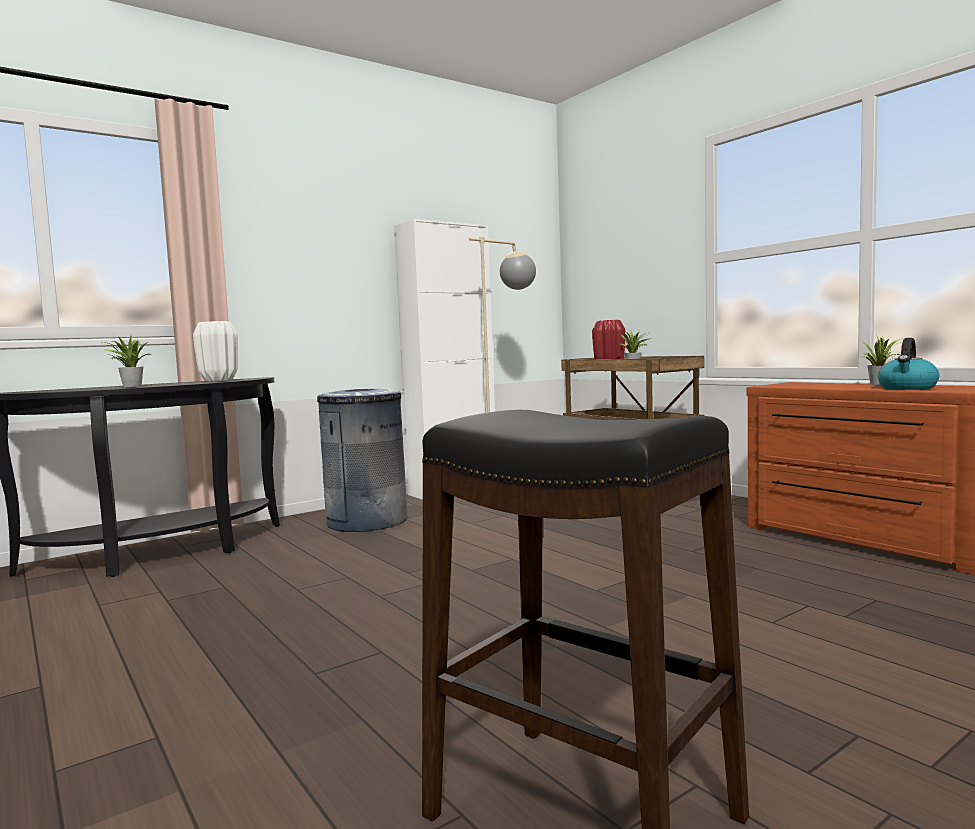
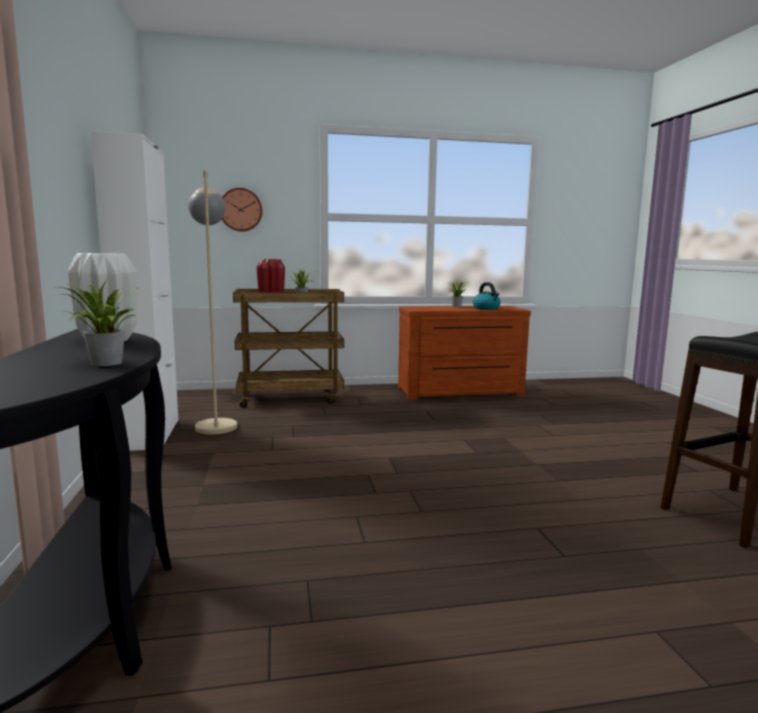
camera: 65 degrees left, 5 degrees up
(367, 521) = (183, 483): grey trash can -> none
(628, 265) = (241, 210): none -> wall clock

